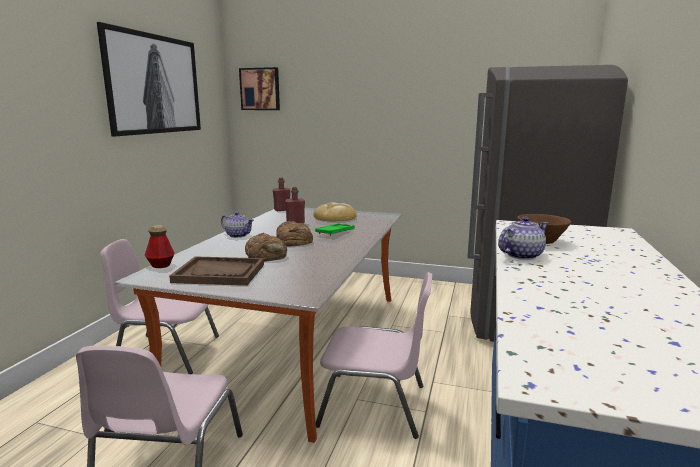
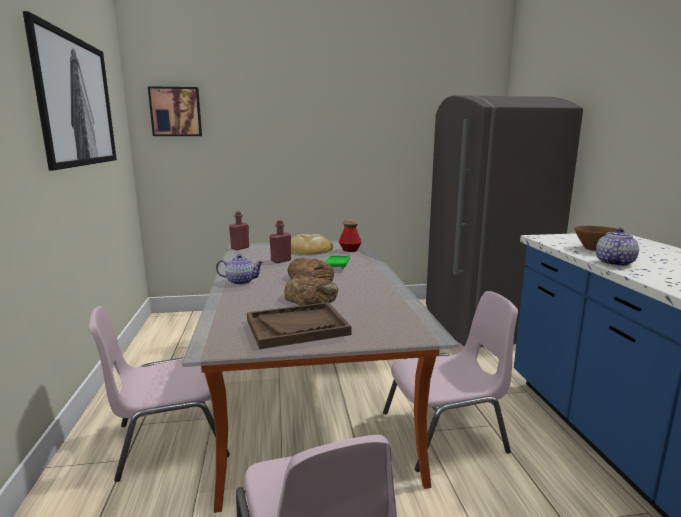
camera: 25 degrees left, 0 degrees up
(160, 265) = (208, 330): bottle -> bottle (350, 250)

